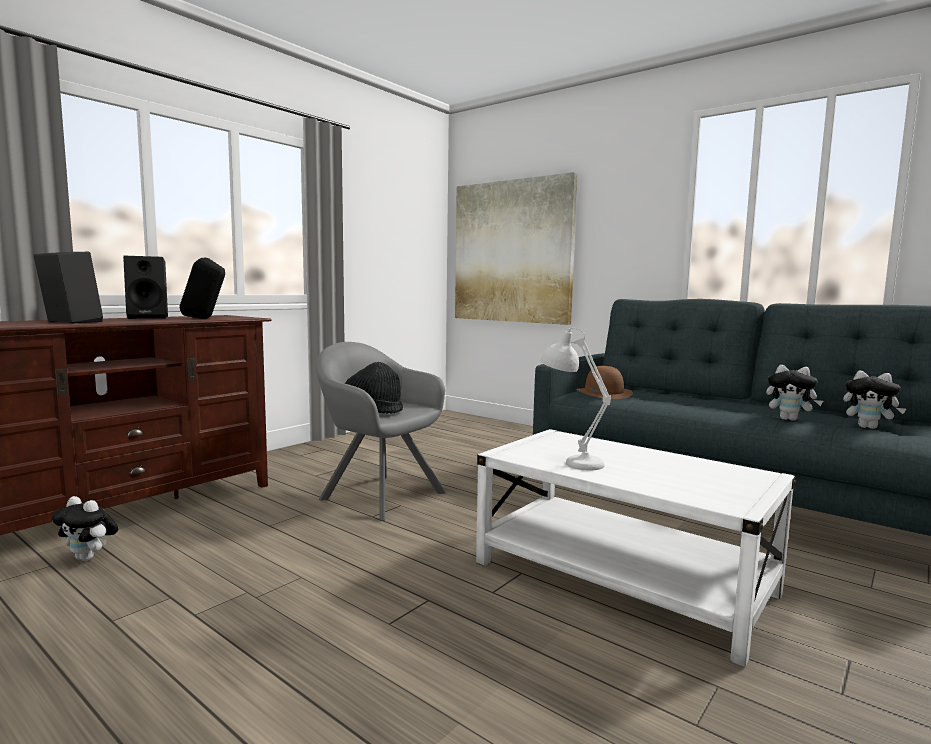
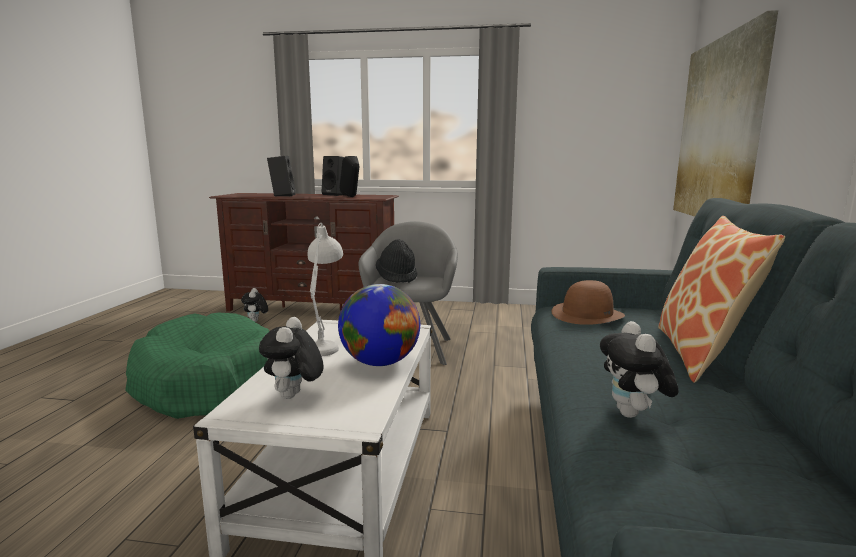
camera: 60 degrees right, 5 degrees up
(296, 630) = (206, 383): none -> green dog bed
(637, 454) = (380, 363): none -> globe
(699, 395) = (701, 354): none -> pillow
(869, 427) = (715, 488): plush toy -> plush toy (294, 397)

